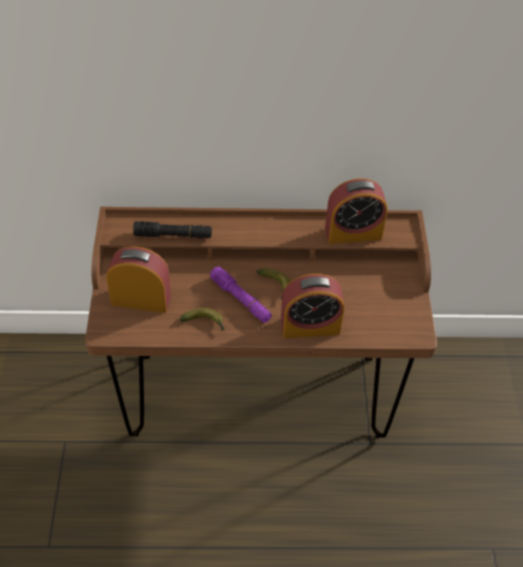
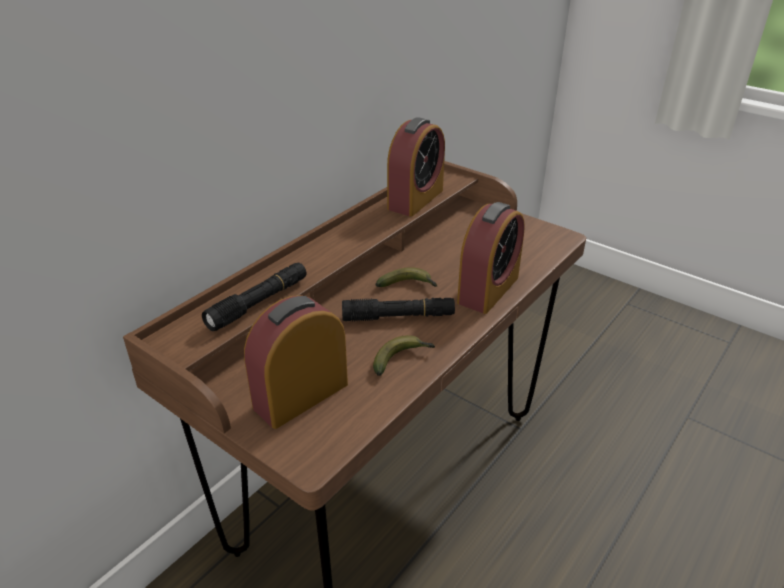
camera: 50 degrees left, 15 degrees down
(240, 299) = (398, 317): purple flashlight -> black flashlight

